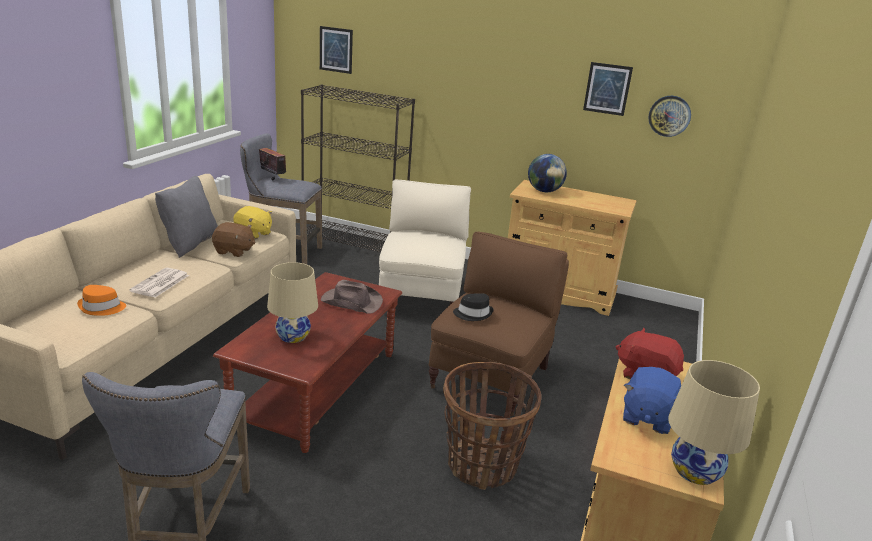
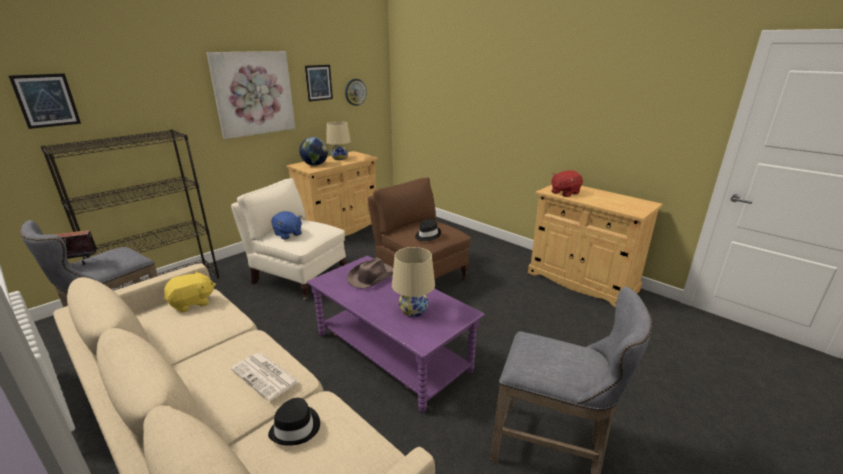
camera: 65 degrees left, 0 degrees up
(101, 308) = (296, 428): orange hat -> black hat
(190, 244) = (169, 348): grey pillow -> none
(234, 251) = (223, 320): brown plush toy -> none
(317, 387) = (391, 352): brown coffee table -> purple coffee table
(482, 465) = (504, 301): basket -> none
(511, 83) = (254, 93): none -> picture
(647, 417) = (602, 201): blue plush toy -> blue plush toy (288, 234)
(695, 471) = (641, 202): beige table lamp -> beige table lamp (340, 158)

